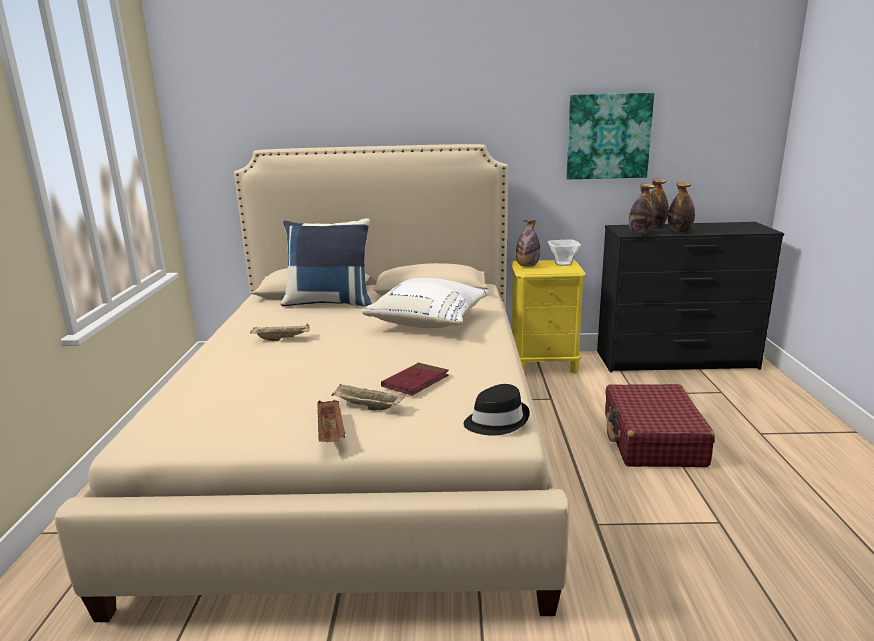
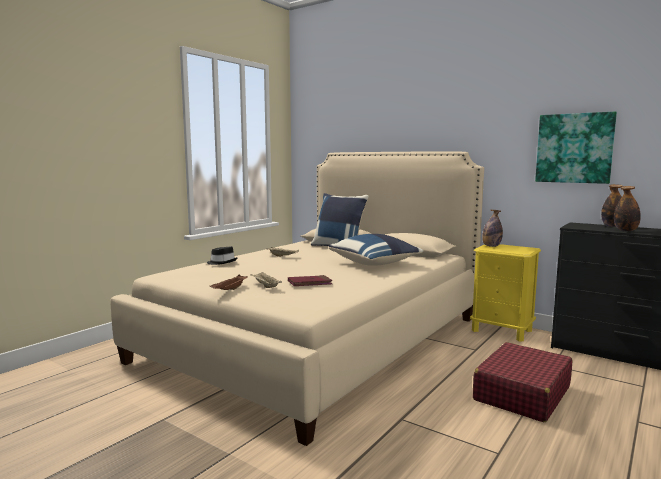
camera: 35 degrees right, 10 degrees down
(430, 322) = (375, 264): white pillow -> blue pillow
(496, 421) = (315, 305): black hat -> black hat (222, 262)
(562, 263) = (522, 248): bowl -> none
(640, 233) = (584, 228): bottle -> none

